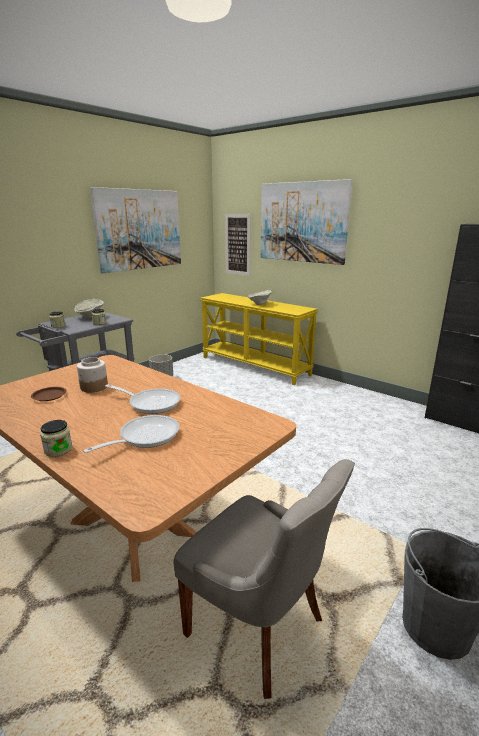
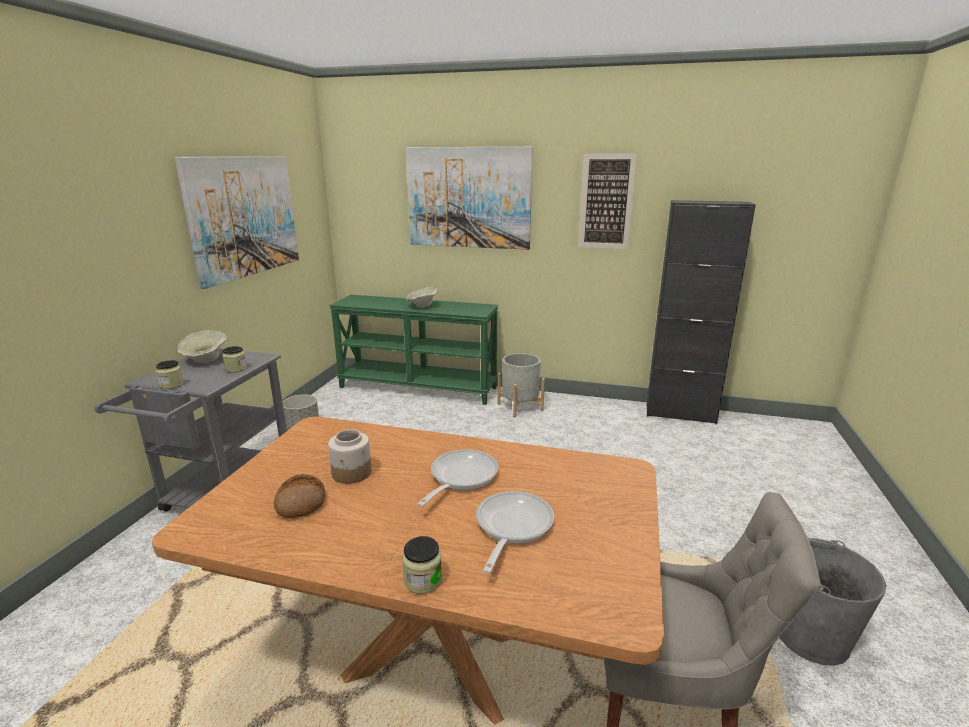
camera: 25 degrees left, 0 degrees up
(49, 396) = (301, 503): brown plate -> bread
(151, 403) = (460, 477): frying pan -> frying pan turned 60 degrees counterclockwise
(237, 244) = (371, 227): picture -> picture (606, 202)
(255, 365) = (418, 387): yellow console table -> green console table
(319, 391) = (520, 407): none -> grey planter

